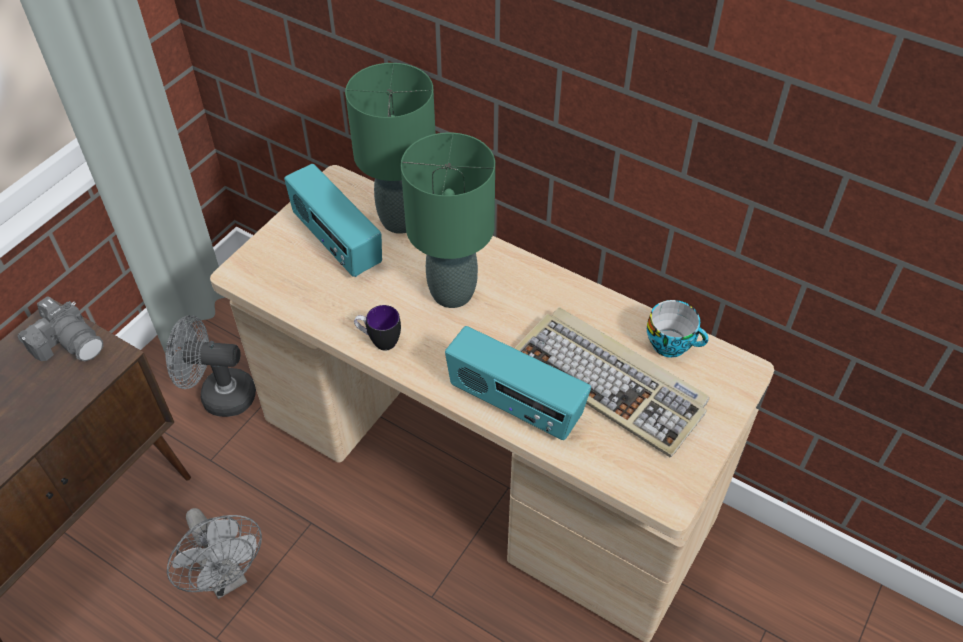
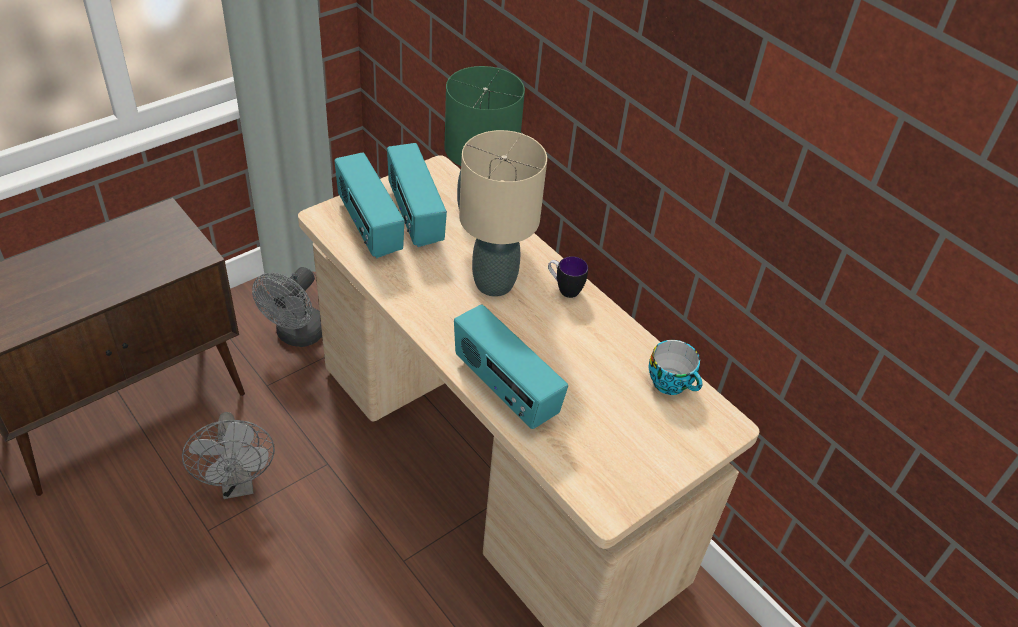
camera: 15 degrees right, 5 degrees down
(68, 342) = (169, 234): camera -> none
(219, 395) = (297, 336): grey fan -> grey fan turned 90 degrees counterclockwise
(293, 270) = (368, 227): none -> radio
(379, 341) = (413, 303): mug -> mug (564, 289)
(451, 293) = (493, 284): green table lamp -> beige table lamp
(610, 383) = (599, 398): keyboard -> none

